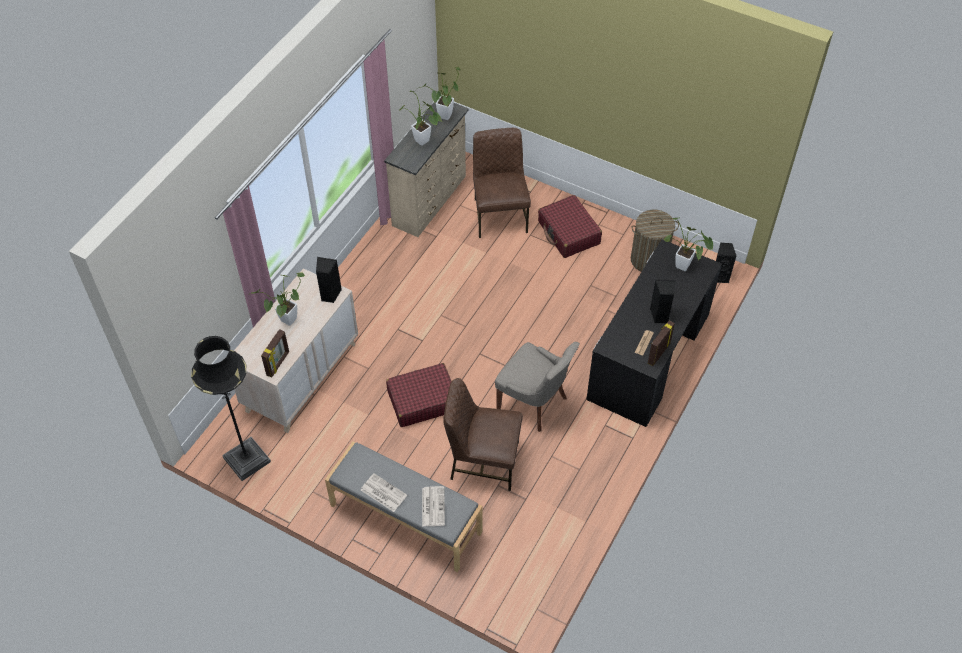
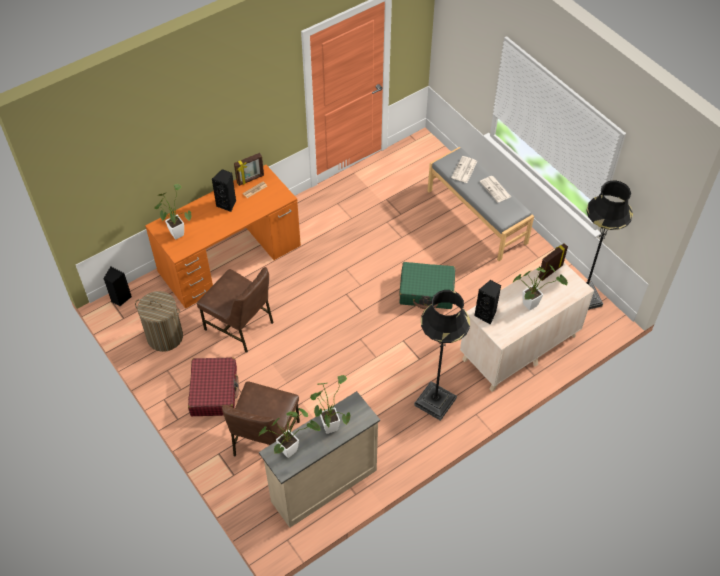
camera: 155 degrees left, 0 degrees up
(365, 296) = (435, 401): none -> black floor lamp
(422, 401) = (427, 291): red suitcase -> green suitcase
(483, 461) = (402, 232): brown chair -> brown chair (240, 326)
(534, 403) = (341, 257): grey chair -> none
(648, 356) = (230, 258): black desk -> orange desk

